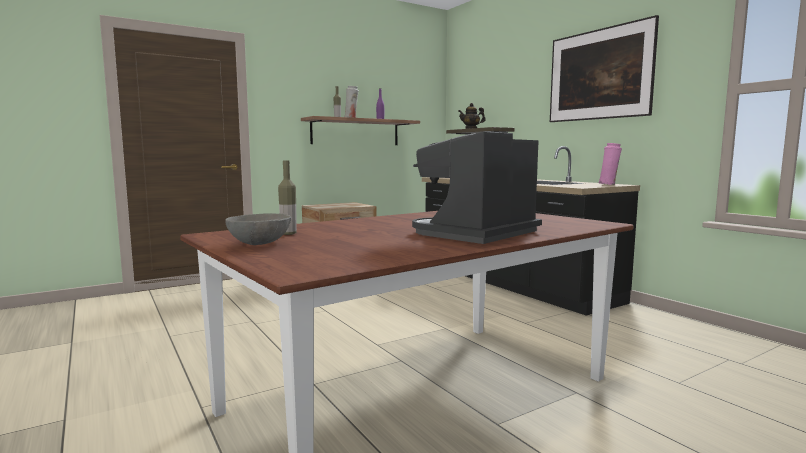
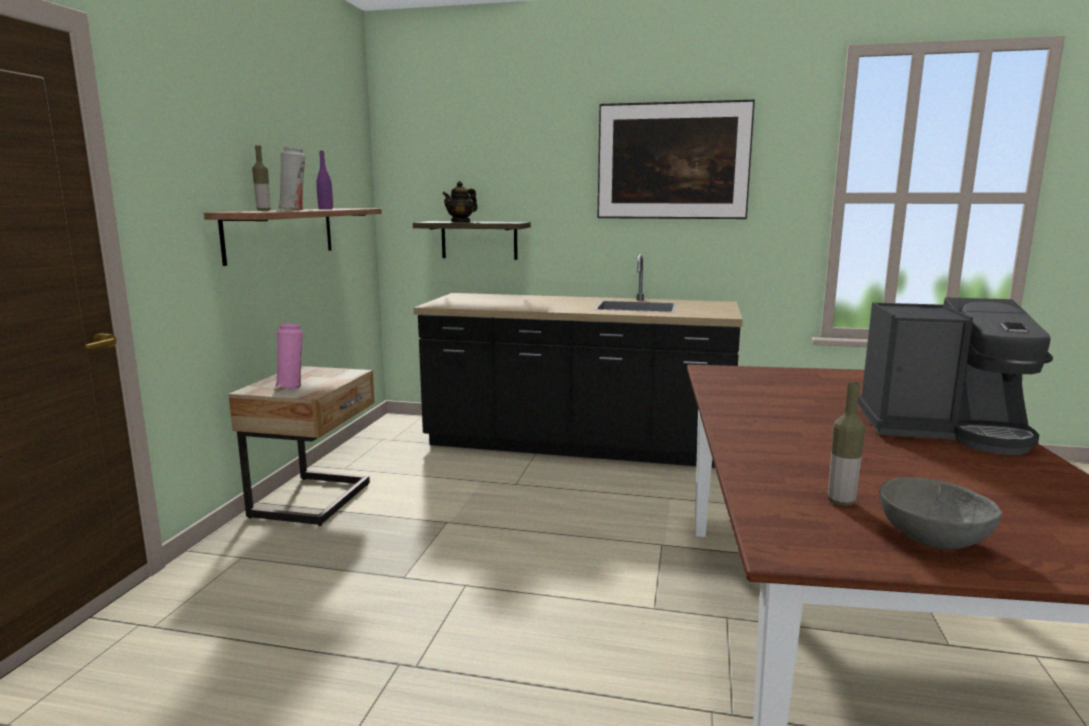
camera: 45 degrees left, 5 degrees up
(476, 234) = (944, 429): coffee machine -> coffee machine turned 75 degrees counterclockwise
(608, 184) = (713, 304): pink vase -> pink vase (291, 386)

